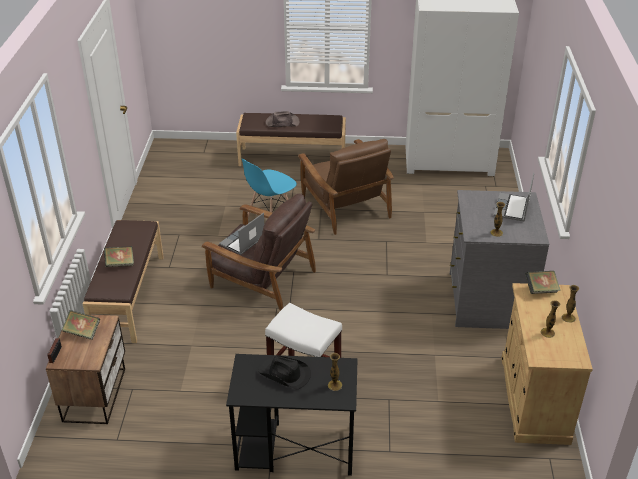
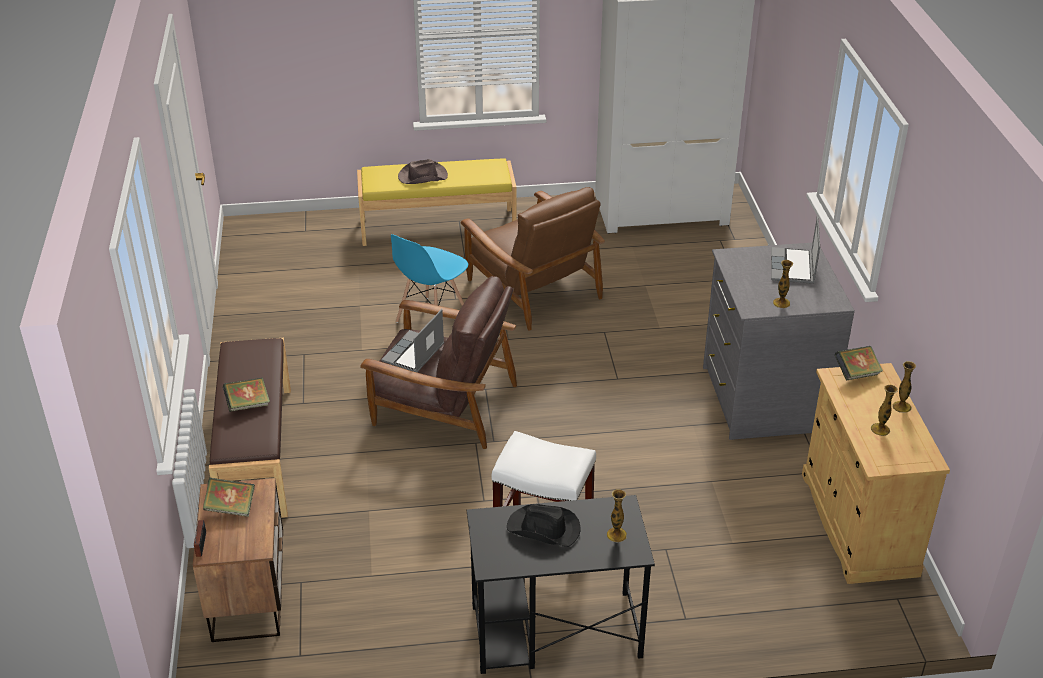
camera: 10 degrees left, 0 degrees up
(292, 158) = (438, 226): brown bench -> yellow bench

